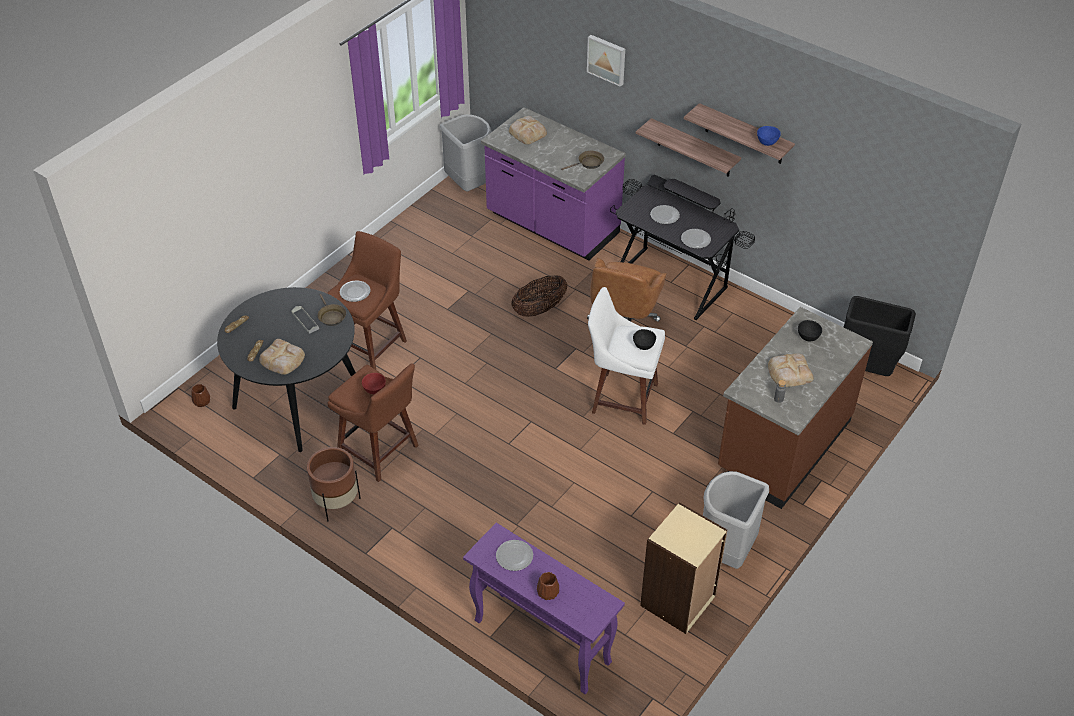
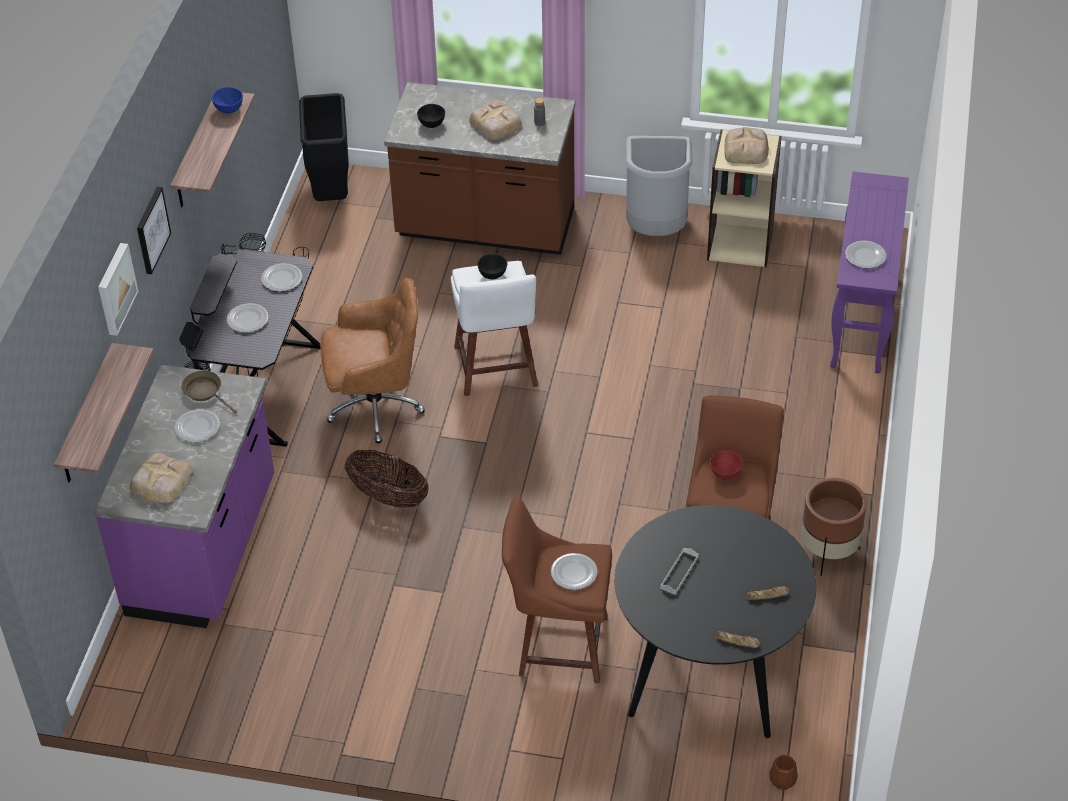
camera: 115 degrees left, 0 degrees up
(282, 360) = (760, 560): bread -> bread (746, 149)
(331, 316) = (653, 550): brown frying pan -> none
(469, 185) = (150, 685): grey trash can -> none
(547, 592) = (884, 221): brown vase -> none
(561, 154) = (197, 427): none -> plate
(663, 92) = (151, 230): none -> picture
(694, 148) = (181, 246): shelf -> shelf (87, 417)

